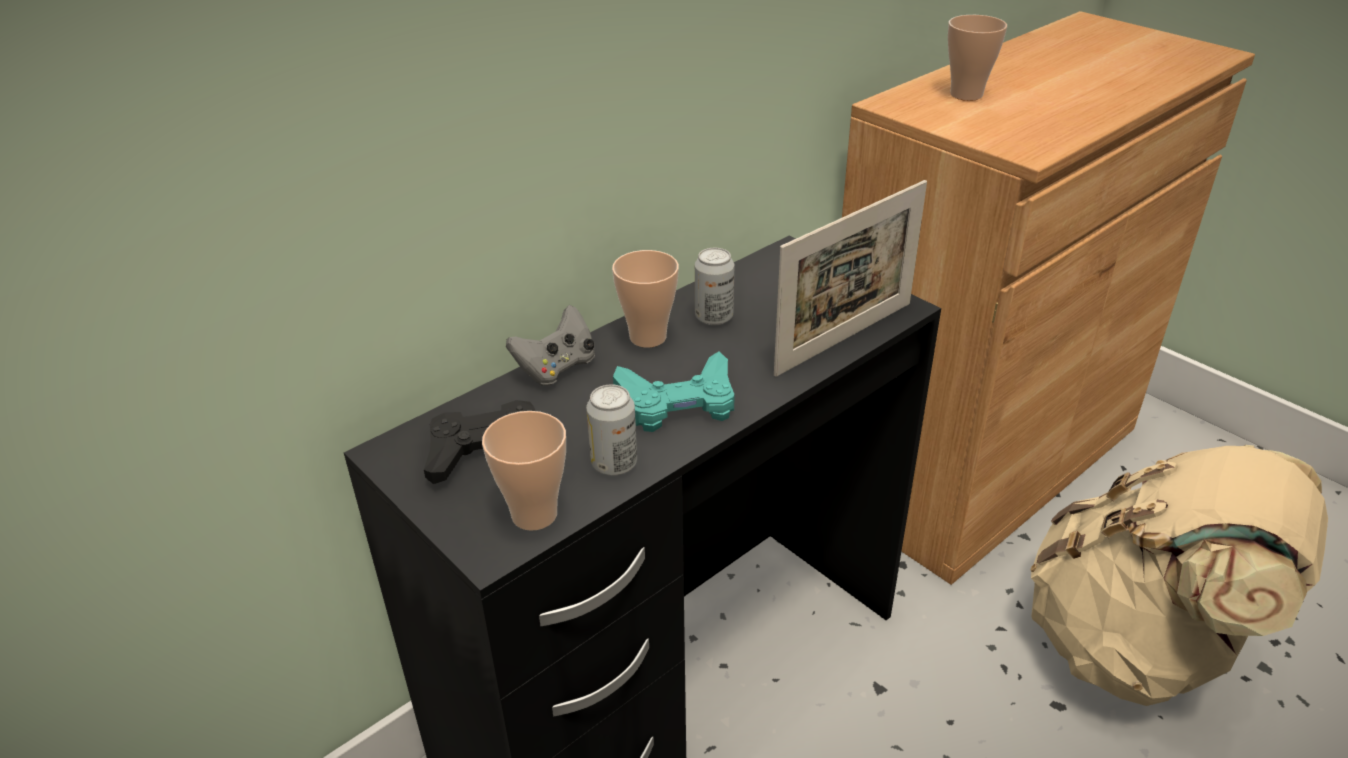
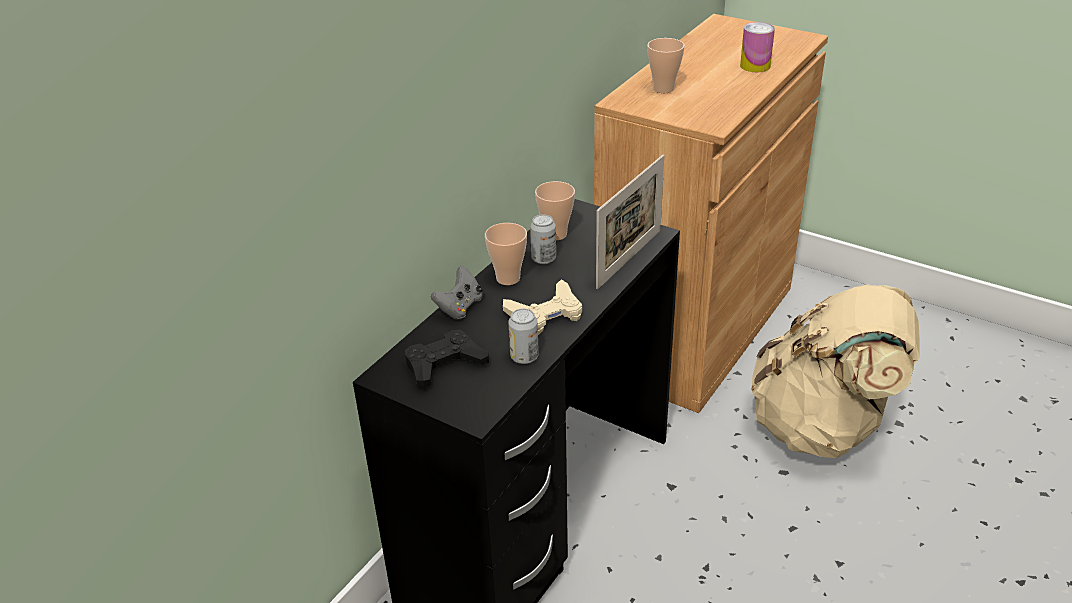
camera: 15 degrees left, 0 degrees up
(534, 514) = (491, 393): cup -> cup (555, 234)
(678, 402) = (545, 314): turquoise game controller -> beige game controller
(1123, 80) = (755, 66): none -> can

